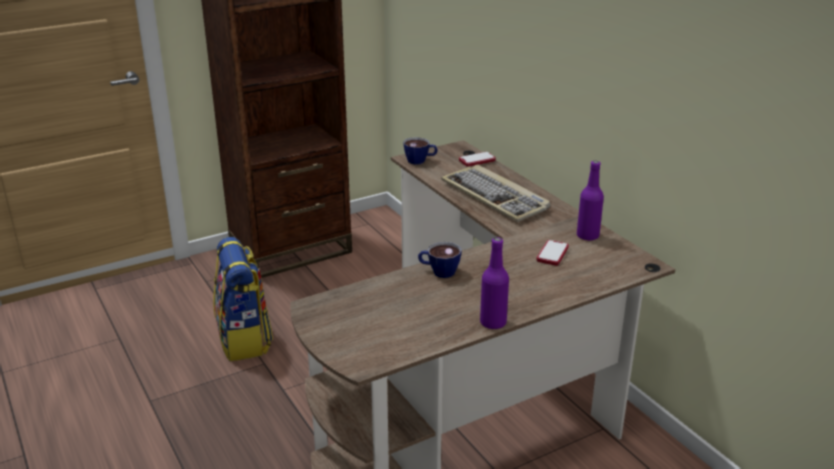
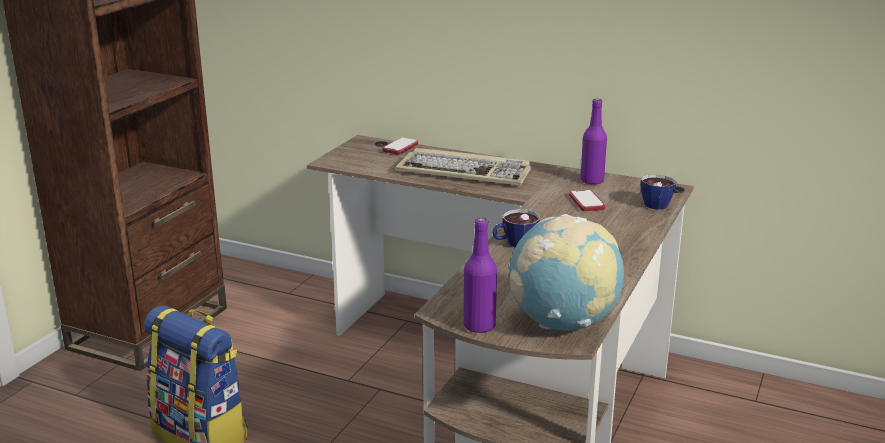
camera: 35 degrees left, 5 degrees down
(374, 349) = (563, 323): none -> globe
(420, 161) = (344, 161): cup -> cup (659, 203)
(493, 323) = (626, 267): purple bottle -> purple bottle (479, 326)

